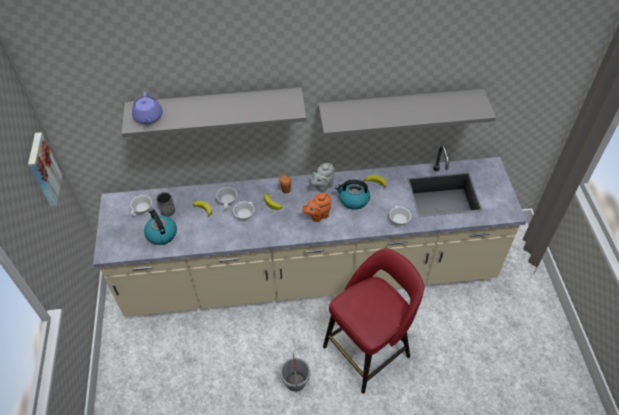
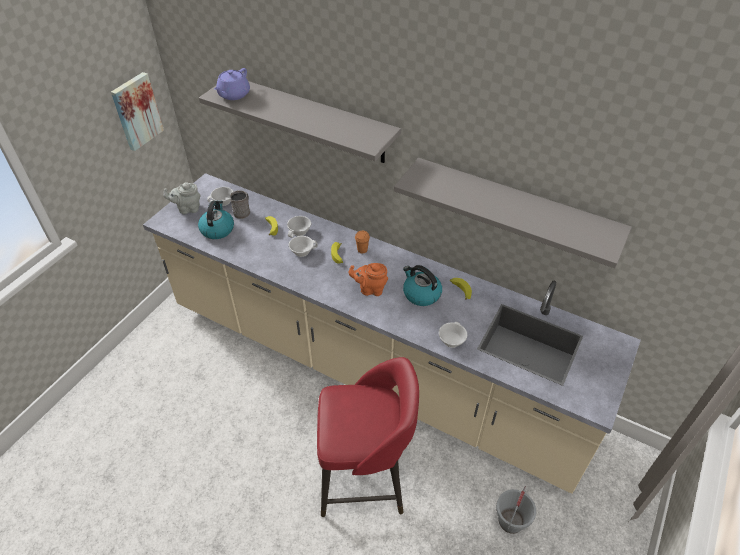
camera: 35 degrees right, 5 degrees down
(295, 382) = (269, 458): grey bucket -> grey bucket (510, 520)
(322, 186) = (401, 264): grey teapot -> grey teapot (187, 209)

